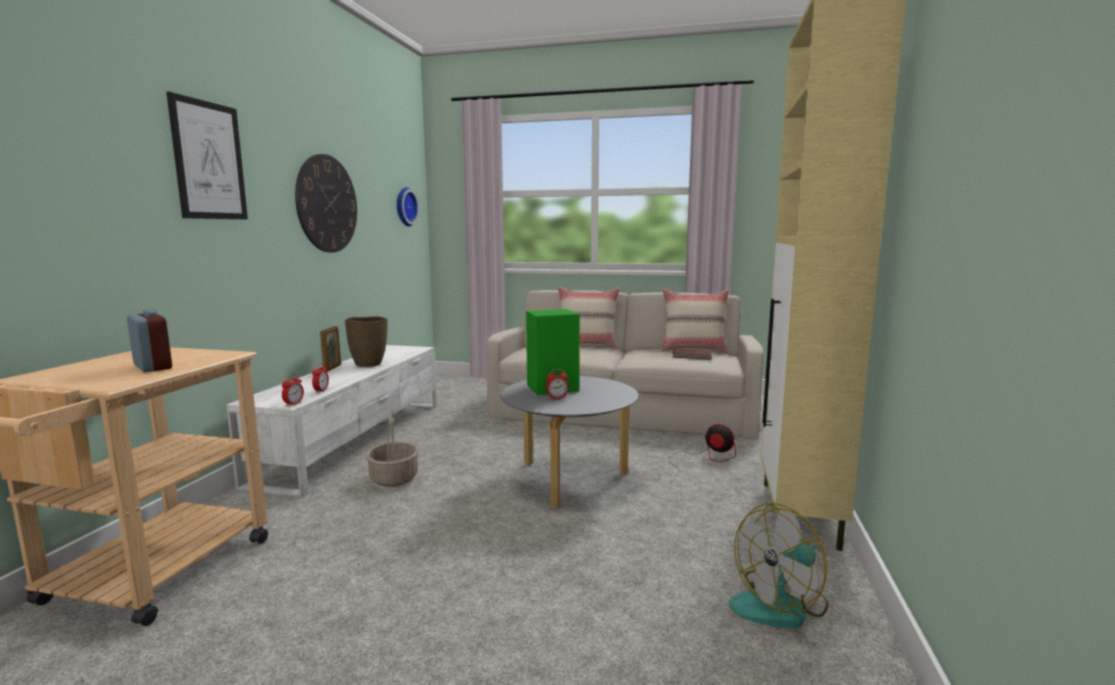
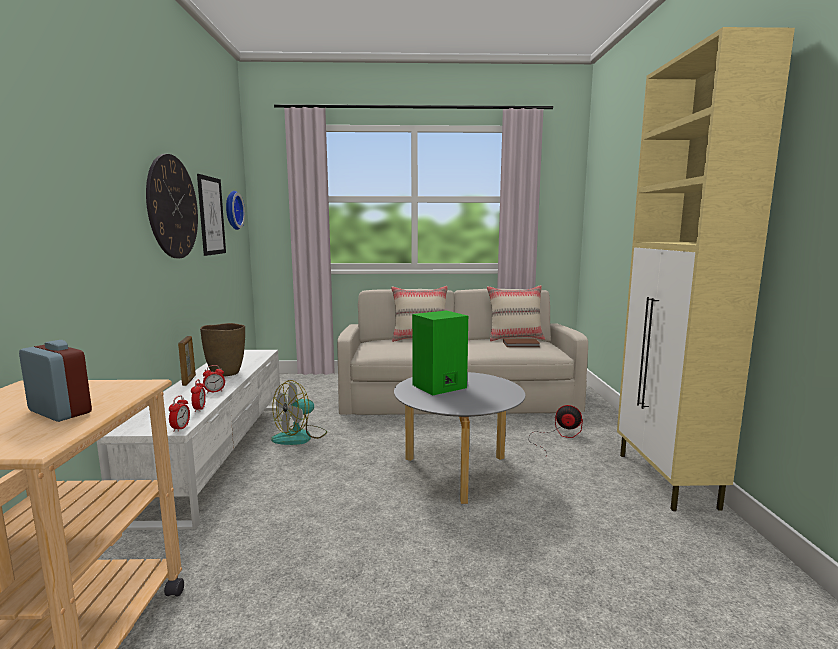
camera: 15 degrees left, 0 degrees up
(209, 161) = (66, 156): picture -> picture (211, 216)
(393, 478) = (285, 492): basket -> none
(557, 398) = (454, 397): alarm clock -> alarm clock (214, 391)
(780, 605) = (718, 573): fan -> fan (300, 436)

